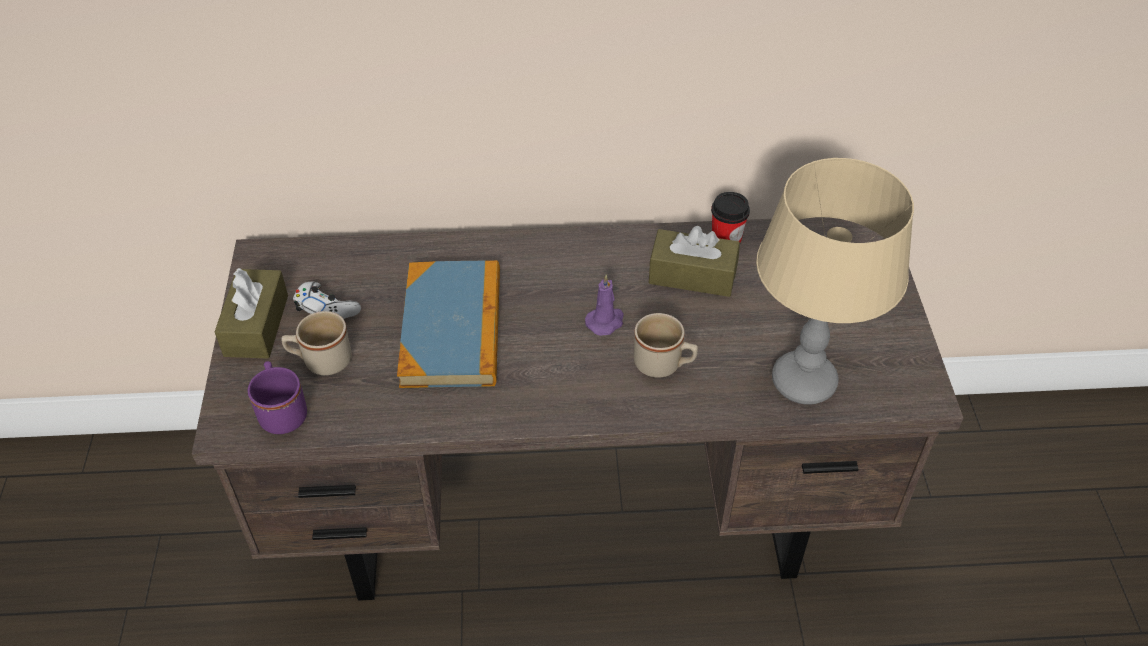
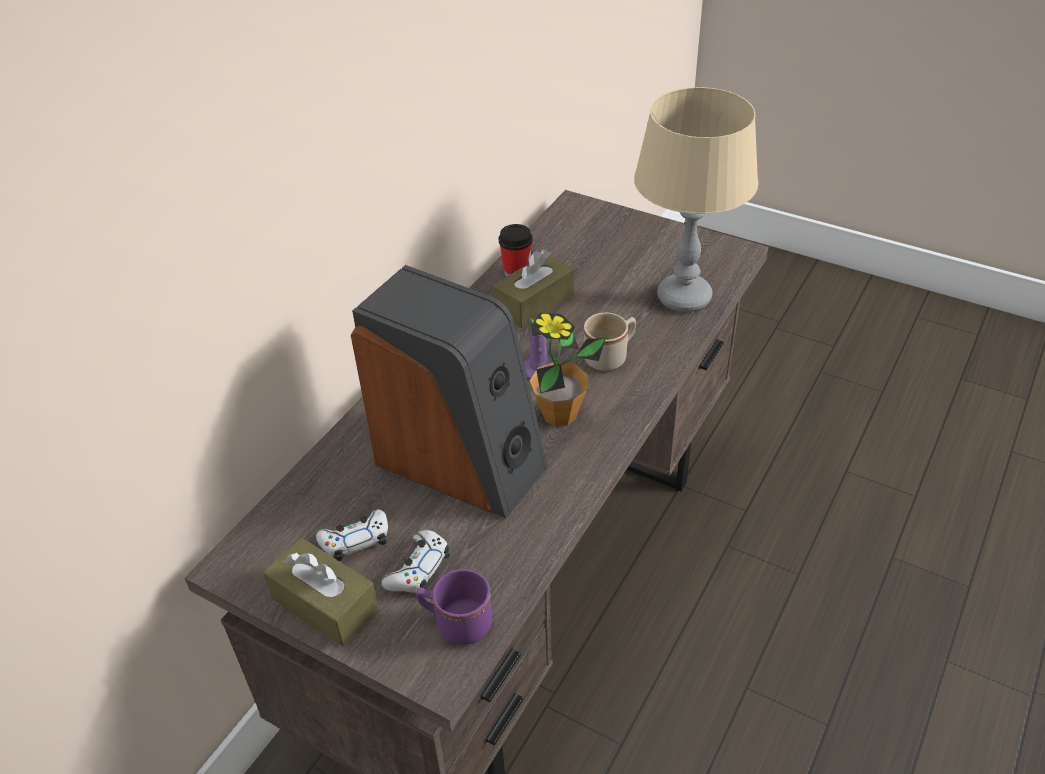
camera: 55 degrees left, 5 degrees down
(320, 361) = (418, 569): beige mug -> white game controller
(452, 328) = (461, 461): book -> speaker
(556, 364) = (559, 415): none -> potted plant

